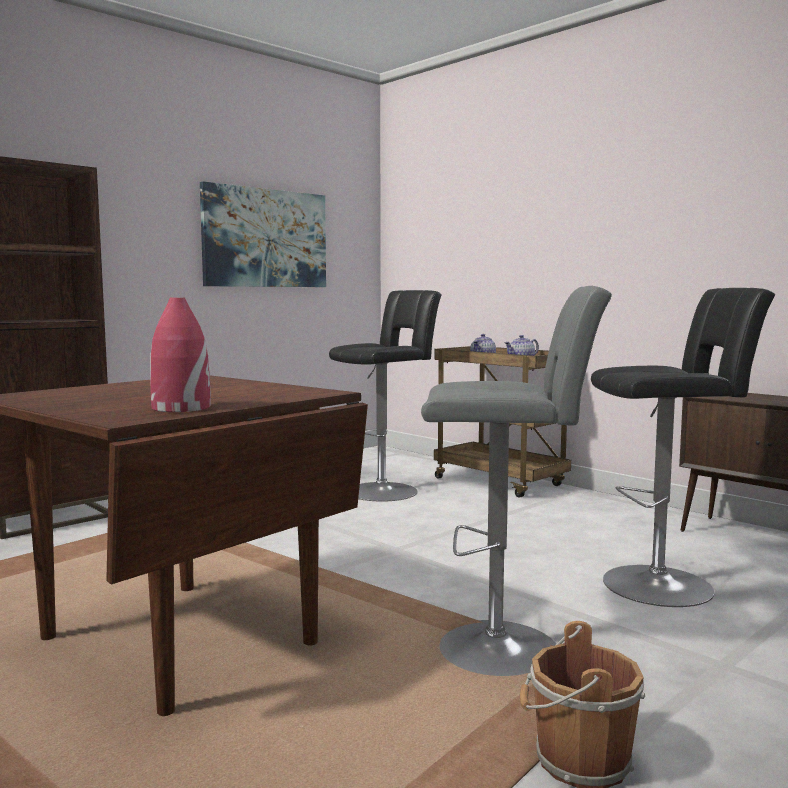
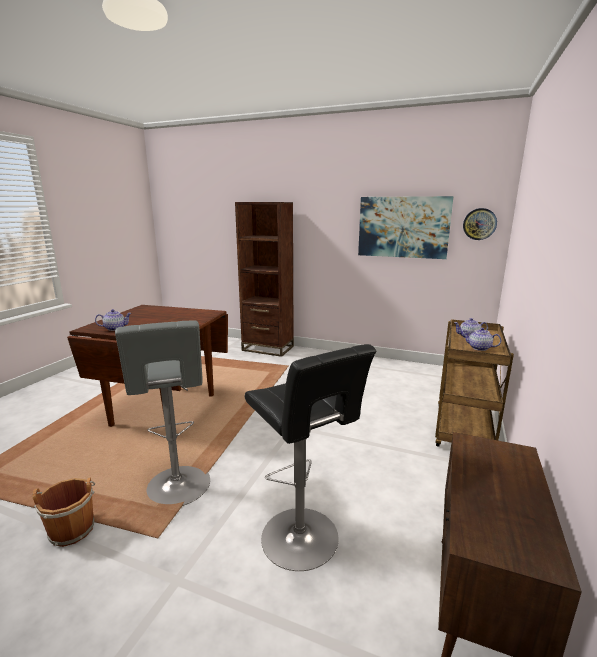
camera: 65 degrees right, 10 degrees up
(180, 408) = (115, 328): red vase -> teapot
(352, 237) = (479, 224): none -> wall clock
(385, 490) = (390, 398): black stool -> none

